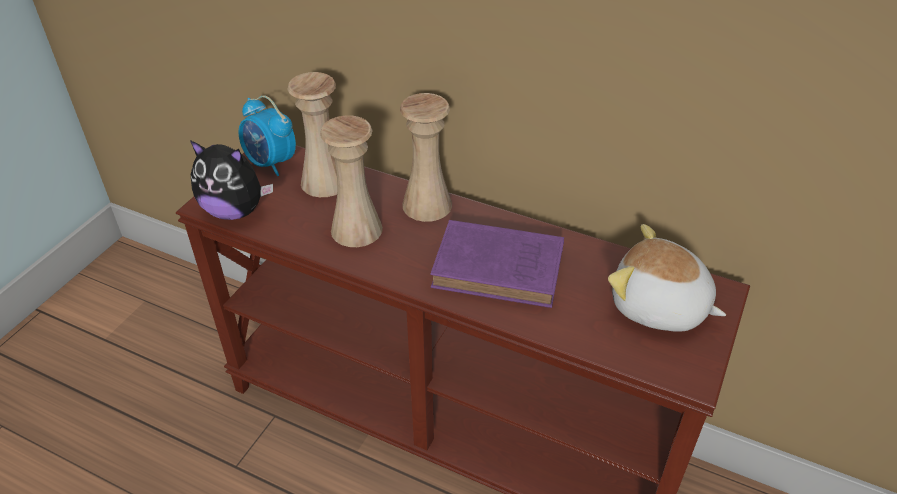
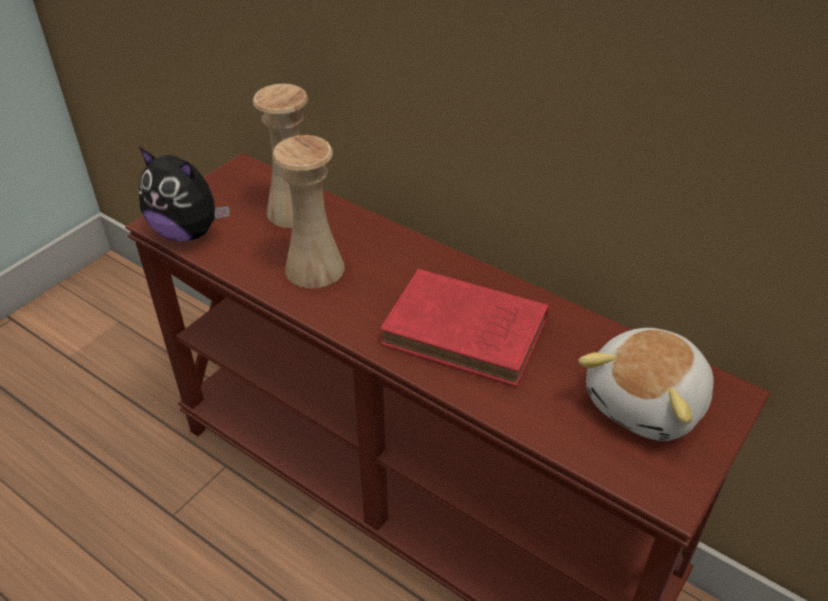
camera: 10 degrees right, 0 degrees up
(271, 163) = (241, 184): alarm clock -> none
(427, 205) = (401, 249): beige vase -> none
(502, 269) = (469, 334): purple book -> red book
(658, 307) = (648, 403): plush toy -> plush toy turned 90 degrees counterclockwise

